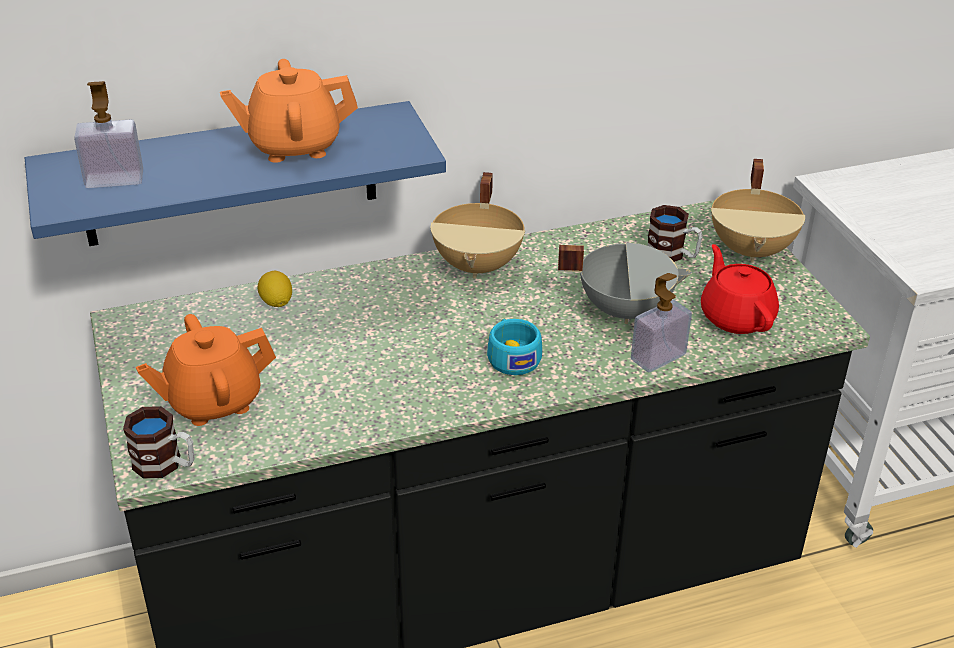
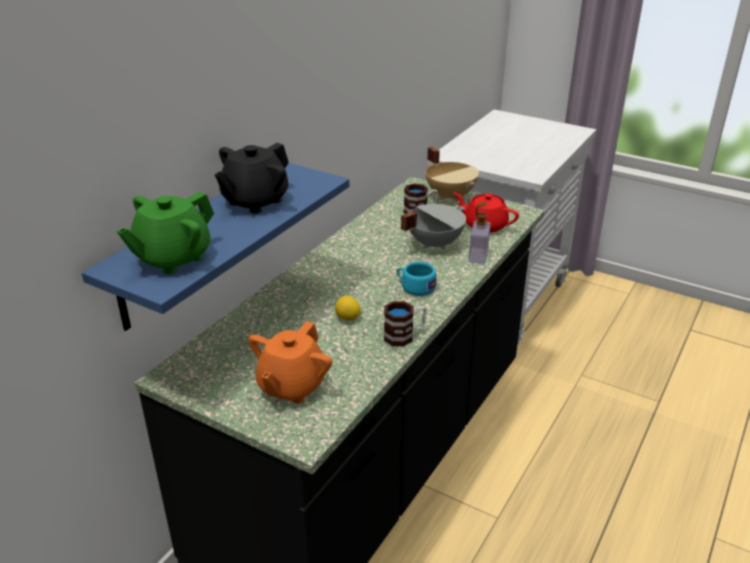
camera: 40 degrees left, 5 degrees down
(114, 179) = (172, 258): soap dispenser -> green teapot
(166, 465) = (313, 431): mug -> mug (404, 336)
(276, 302) = (251, 321): lemon -> lemon (347, 318)
(294, 146) = (255, 201): orange teapot -> black teapot
(479, 266) = (336, 255): beige cooking pot -> none

